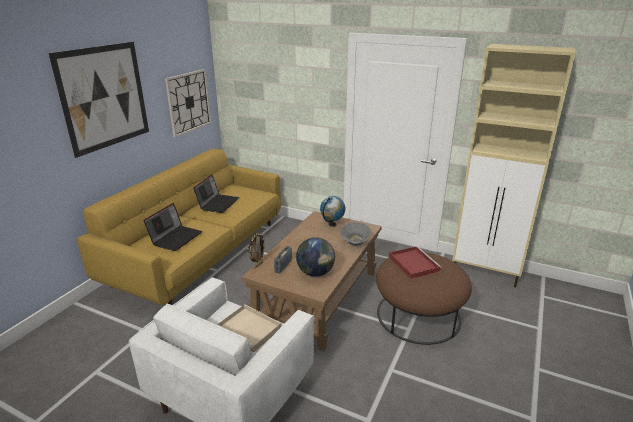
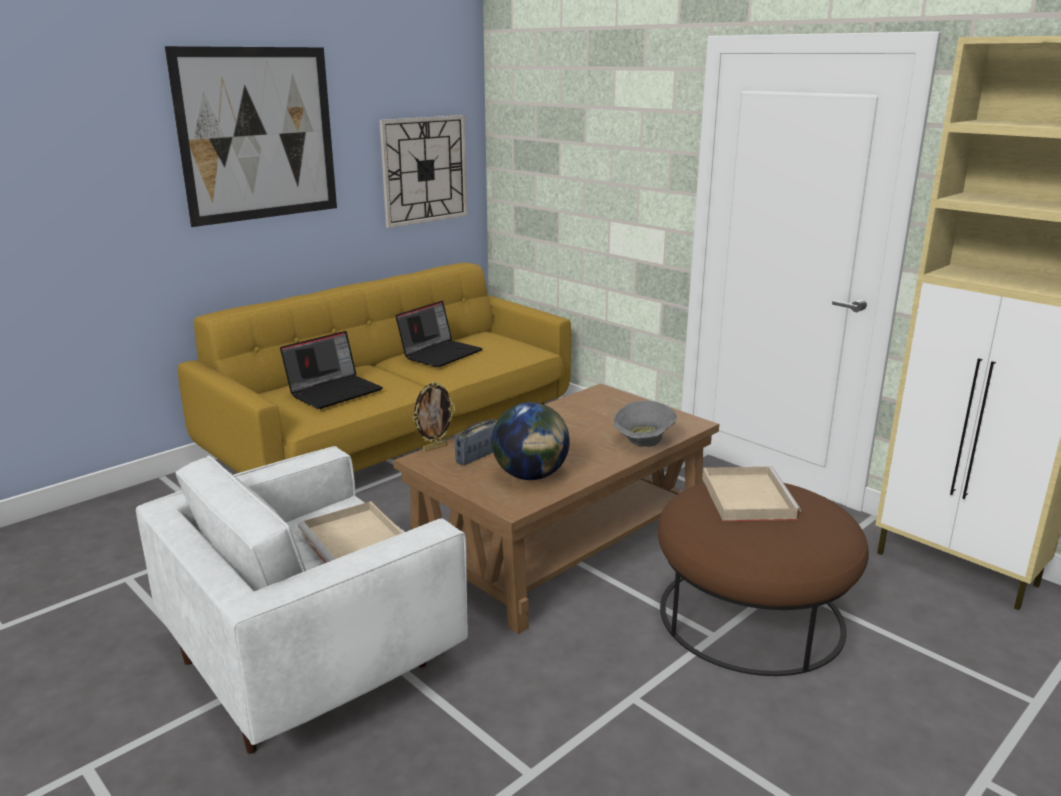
camera: 20 degrees right, 5 degrees down
(332, 224) = (620, 408): globe -> none
(413, 263) = (746, 497): red tray -> beige tray

